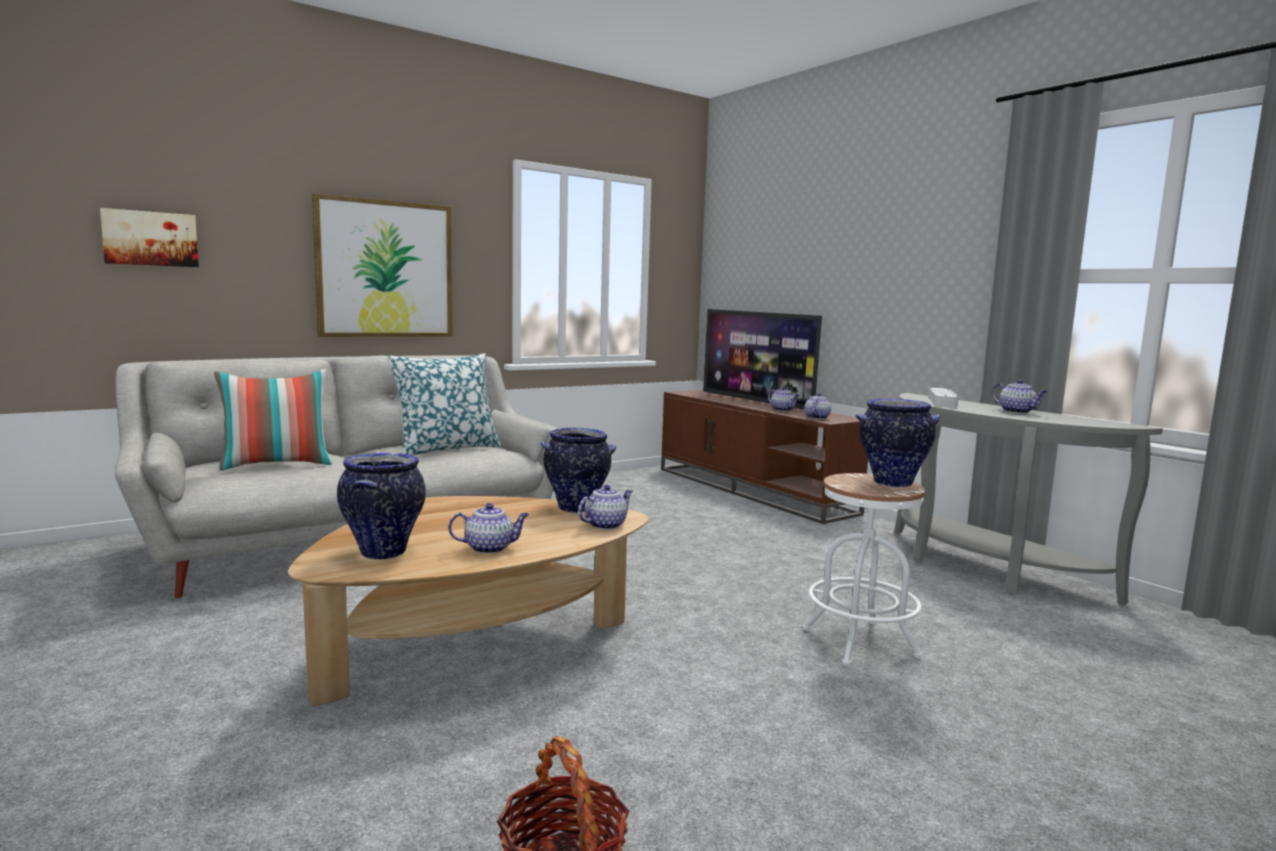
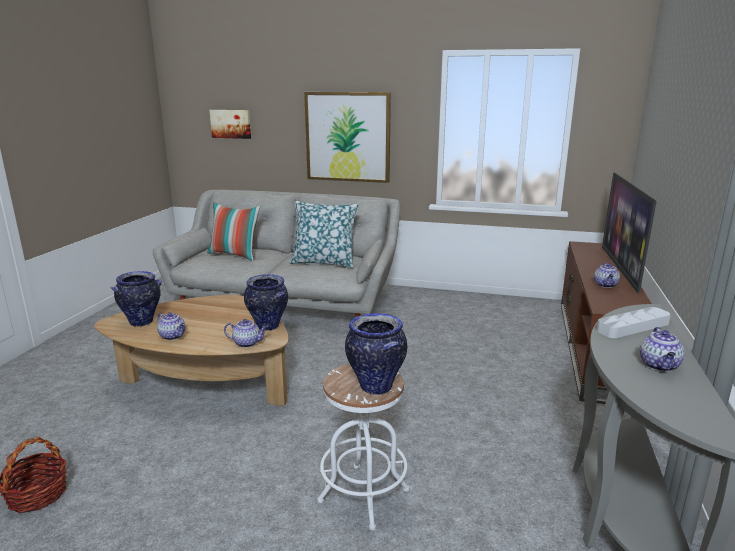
camera: 50 degrees right, 10 degrees up
(816, 418) = (606, 302): teapot -> none

